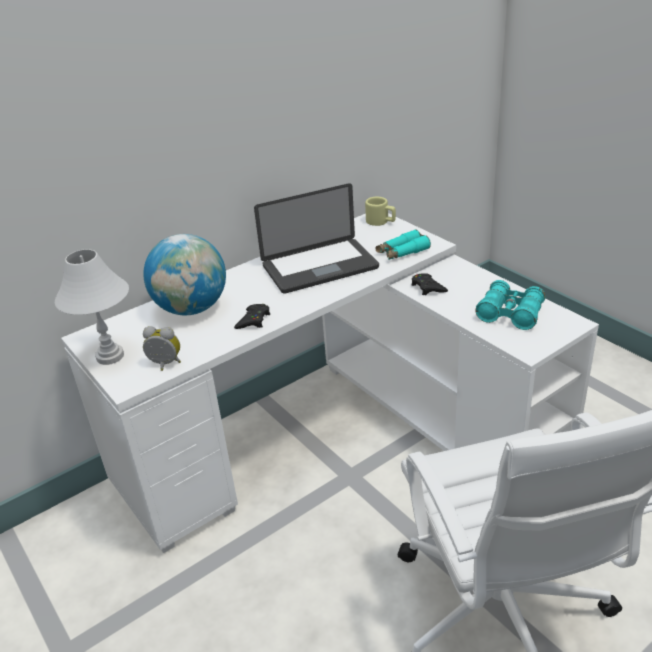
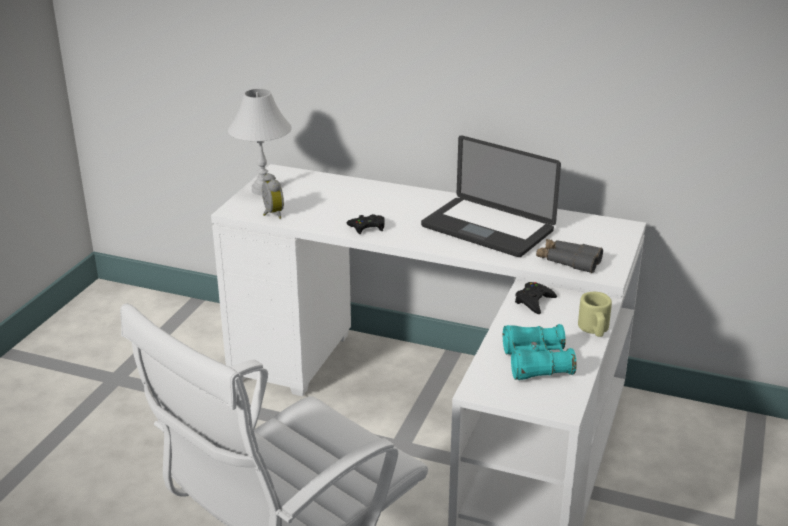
camera: 55 degrees right, 5 degrees down
(192, 309) = (357, 196): globe -> none
(381, 222) = (617, 232): beige mug -> beige mug (594, 329)
(402, 252) = (568, 261): turquoise binoculars -> grey binoculars

